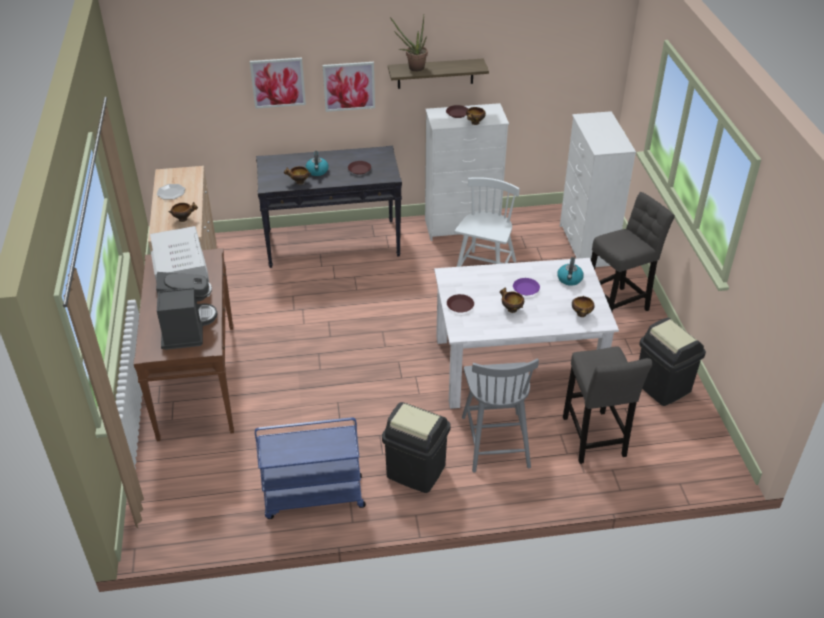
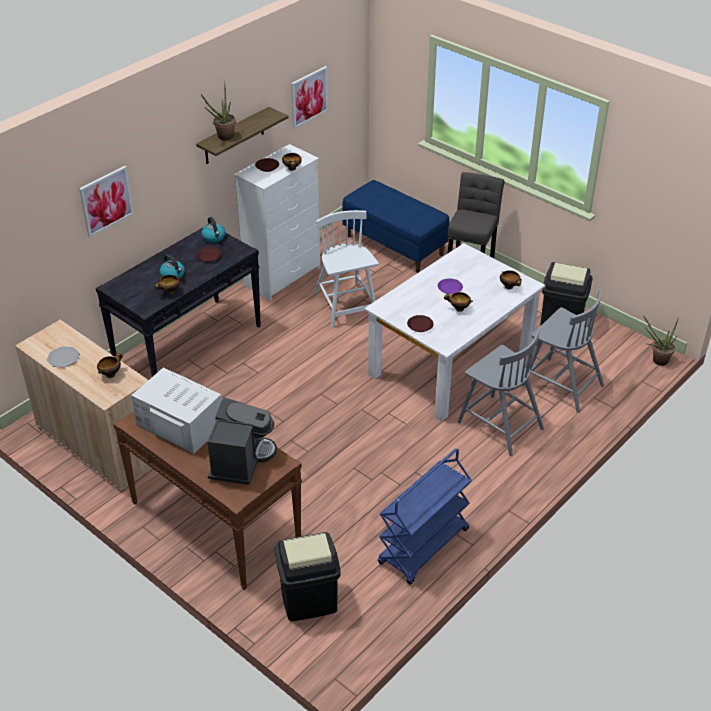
camera: 40 degrees left, 0 degrees up
(186, 328) = (240, 460): coffee machine -> coffee machine turned 60 degrees clockwise
(349, 86) = (166, 178): picture -> picture (309, 96)
(415, 471) = (472, 481): black trash can -> black trash can (309, 600)
(569, 279) = (470, 266): kettle -> kettle (214, 237)
(586, 245) = (395, 245): white dresser -> blue bench
(594, 440) = (561, 384): grey stool -> grey chair
(719, 473) = (656, 360): none -> potted plant

